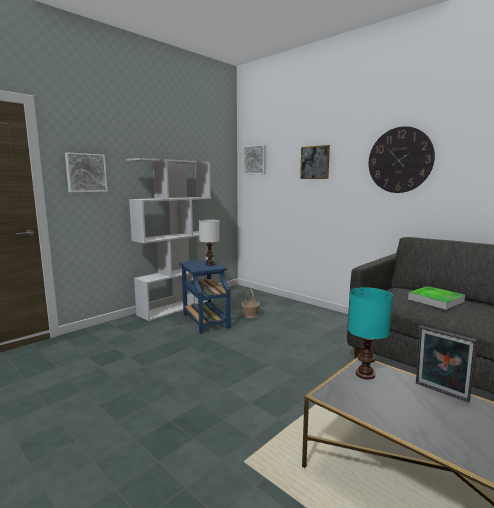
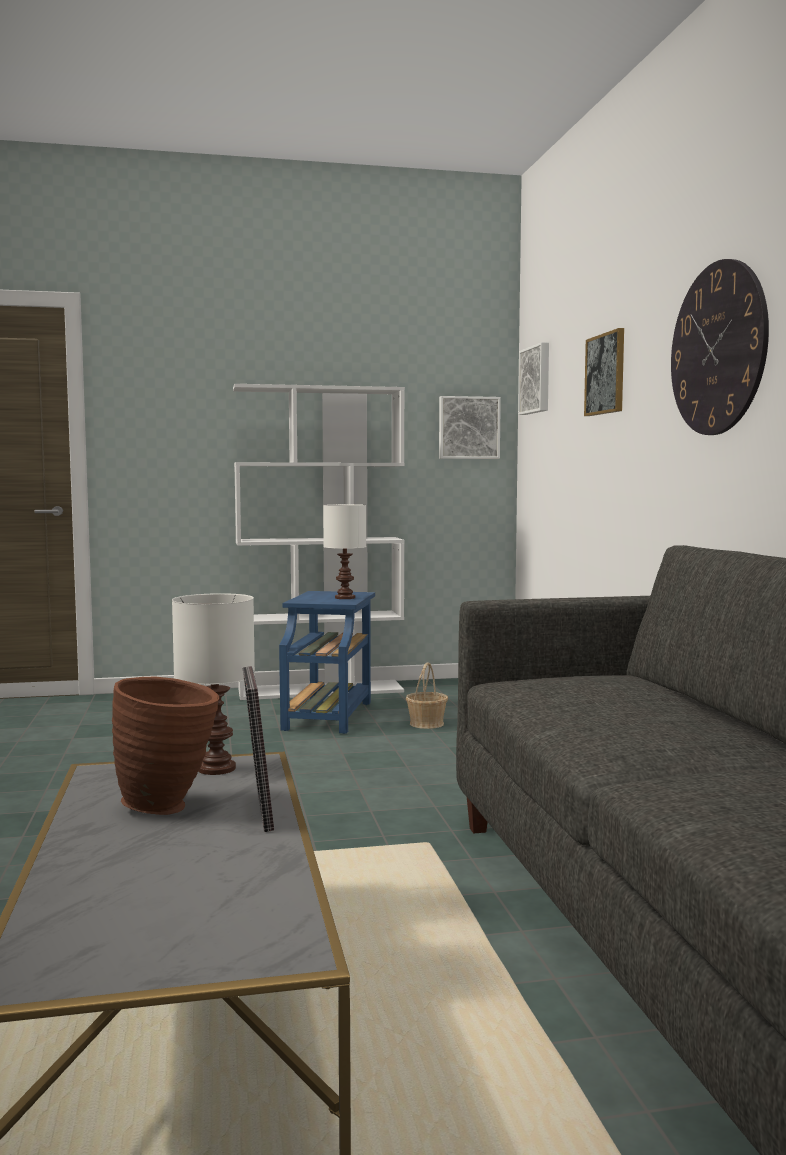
camera: 35 degrees right, 5 degrees down
(86, 173) = (158, 415): picture -> picture (468, 428)
(364, 374) = (215, 768): turquoise table lamp -> white table lamp
(409, 404) = (170, 807): none -> brown vase
(435, 300) = (613, 696): tray -> none

